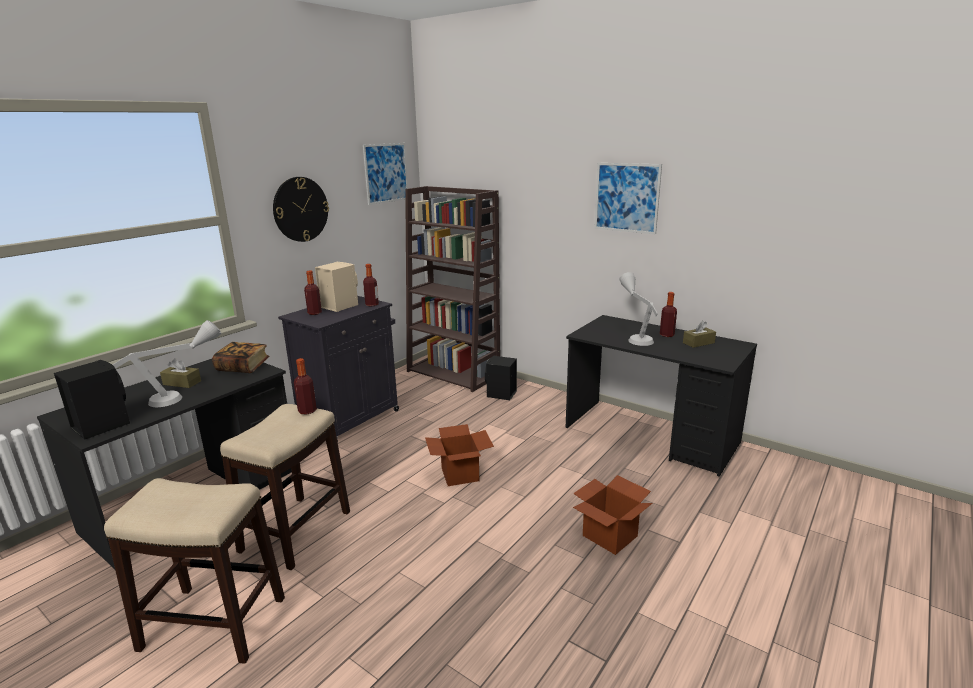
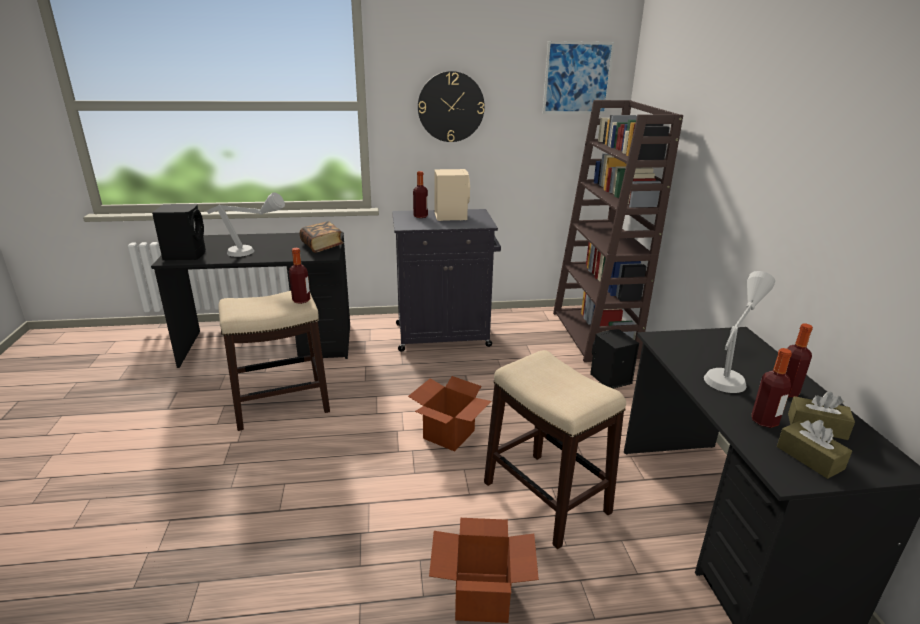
camera: 45 degrees right, 5 degrees up
(182, 383) = (271, 243): brown tissue box -> brown tissue box (809, 458)
(212, 623) = (159, 435): stool -> stool (545, 497)
(372, 304) = (478, 223): bottle -> bottle (764, 421)
(626, 197) = (817, 151): picture -> none

